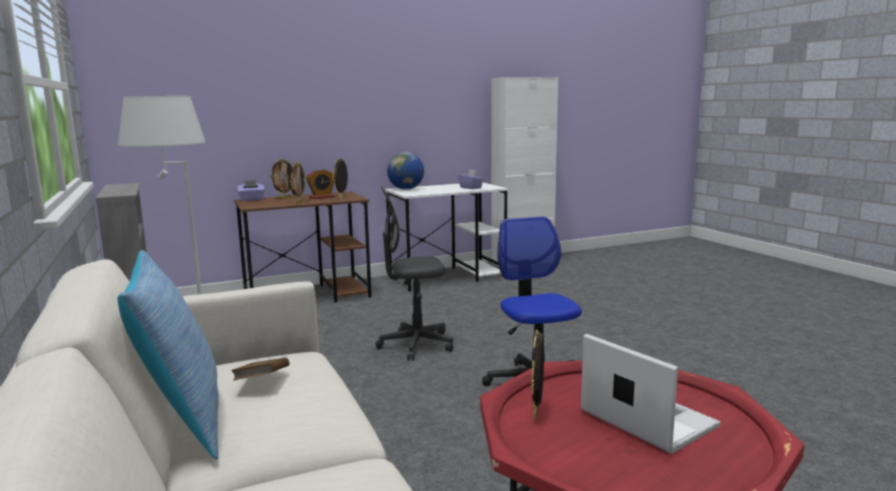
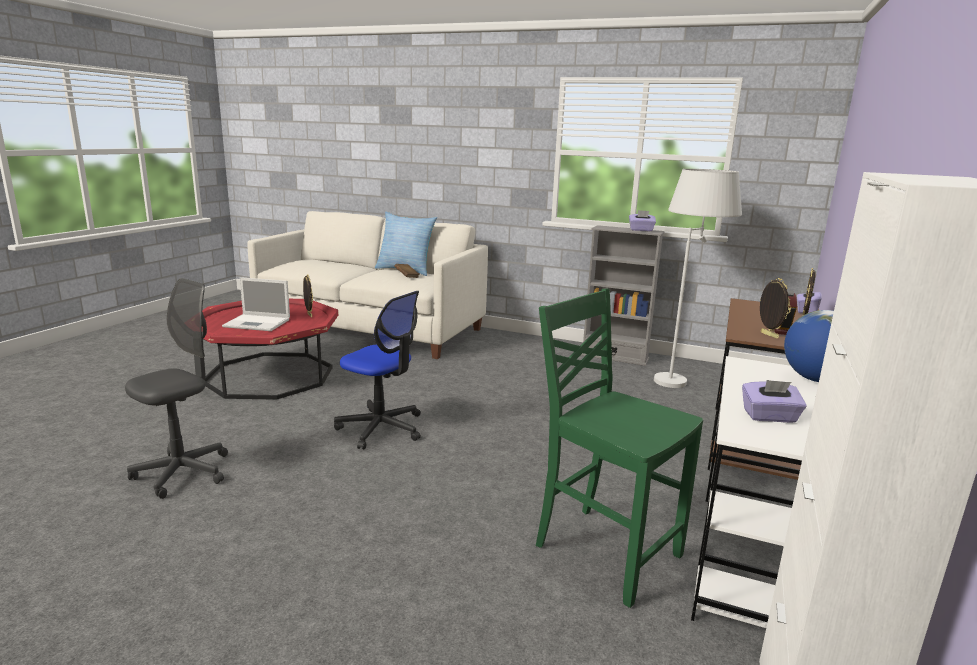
camera: 135 degrees right, 5 degrees up
(120, 186) = (641, 230): none -> purple tissue box
(298, 202) = (748, 316): picture frame -> none
(416, 345) = (524, 427): grey office chair -> grey office chair (183, 473)
(500, 294) = (604, 550): none -> green chair

